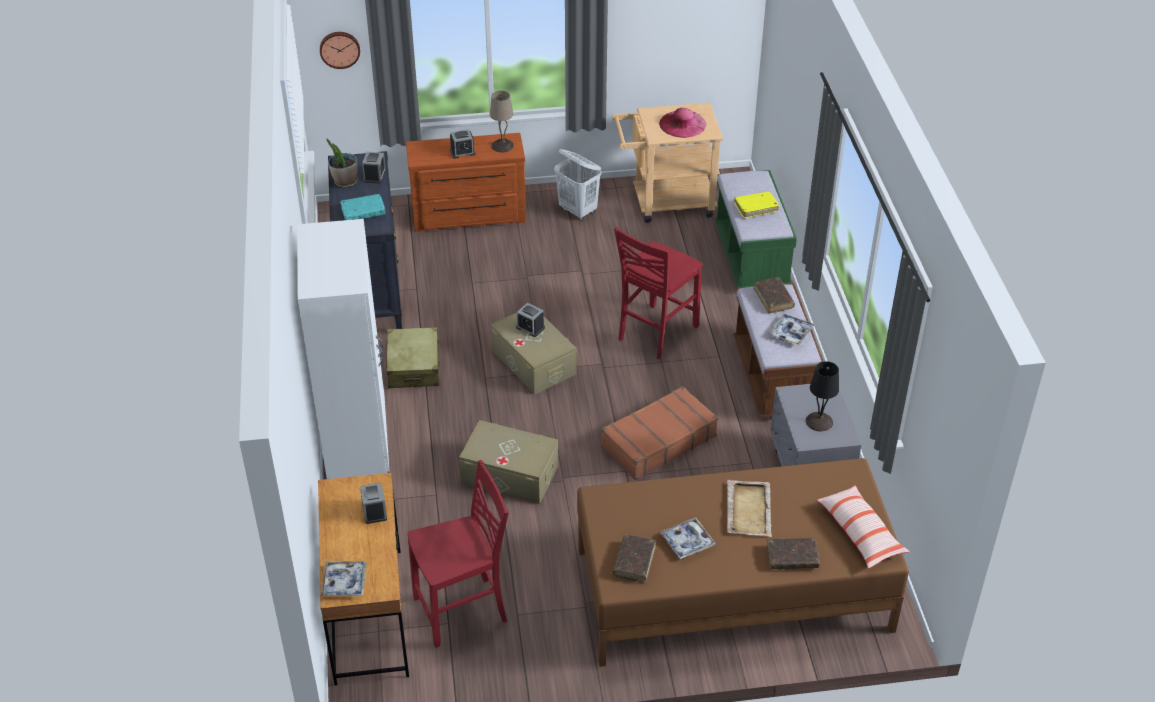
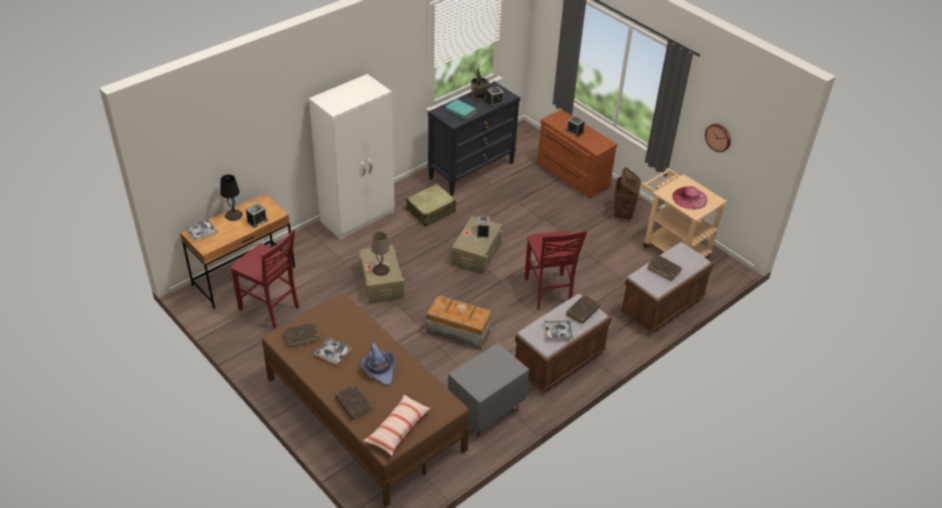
camera: 55 degrees right, 0 degrees up
(339, 49) = (551, 32): wall clock -> wall clock (718, 137)
(502, 146) = (597, 143): beige table lamp -> beige table lamp (380, 270)
(578, 211) = (623, 215): white laundry basket -> brown laundry basket
(655, 333) = (548, 292): red chair -> red chair turned 105 degrees counterclockwise
(658, 441) = (457, 331): brown suitcase -> storage box
(748, 509) = (379, 370): beige tray -> purple hat
(751, 257) = (662, 306): green bench -> brown bench
(756, 208) = (664, 270): yellow book -> brown book
(819, 421) = (484, 374): black table lamp -> black table lamp (234, 215)

